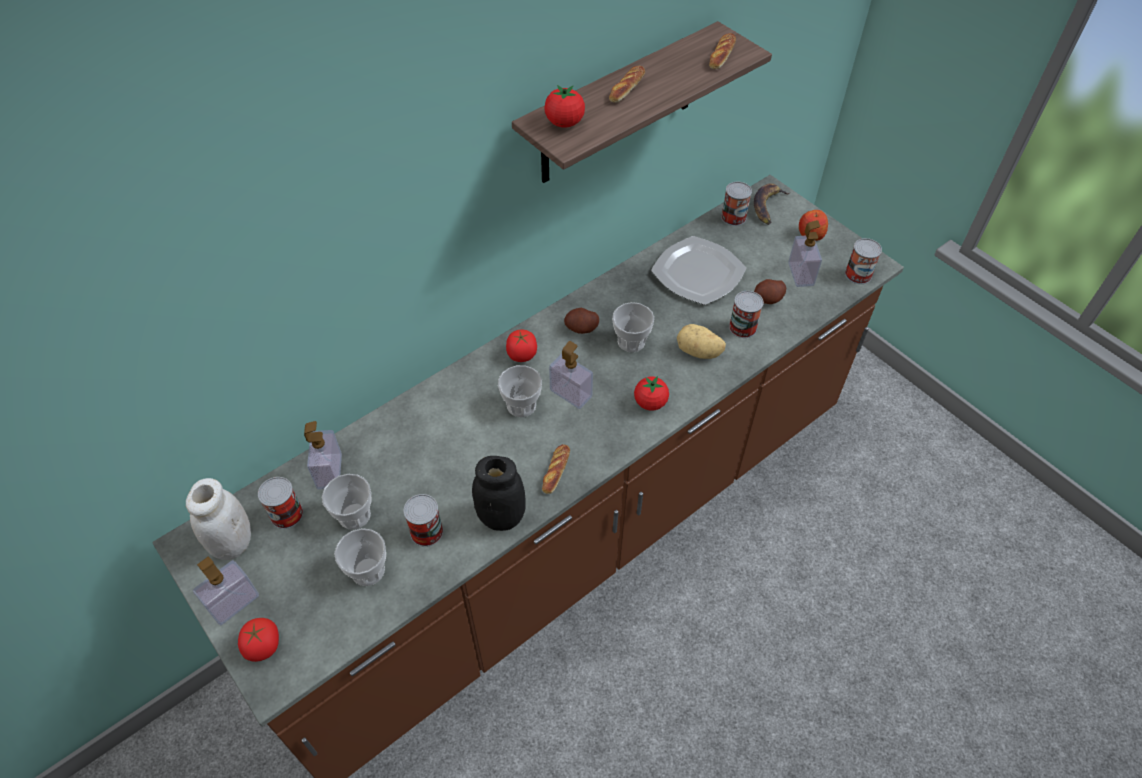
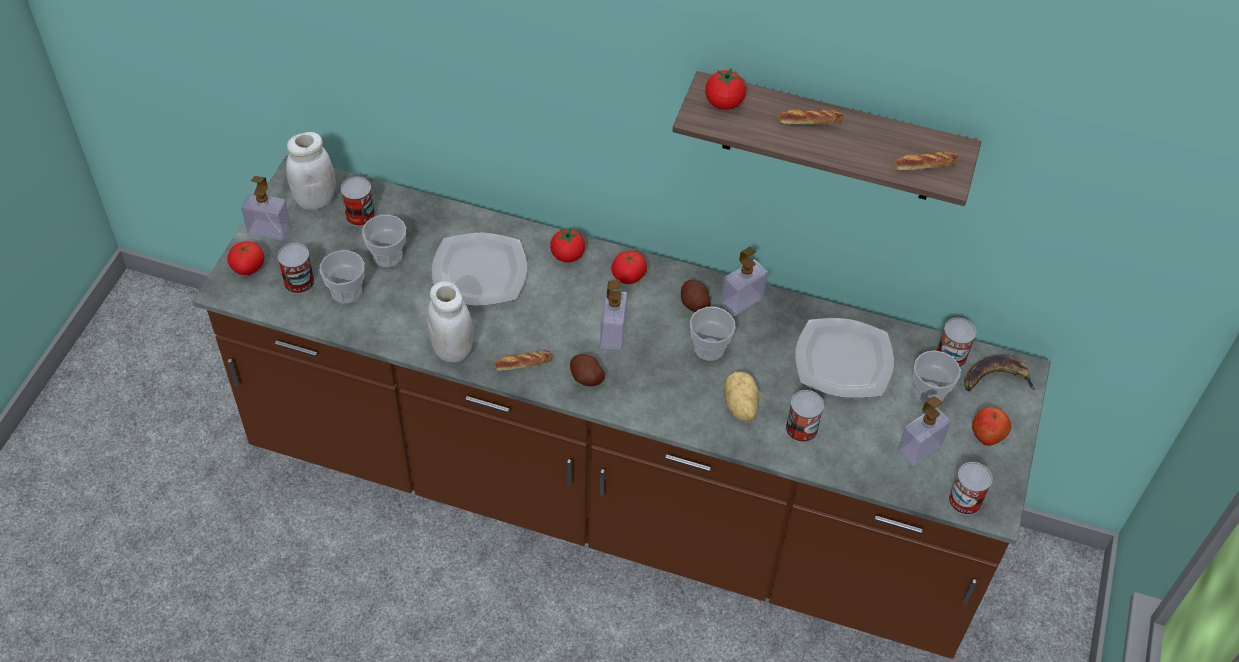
camera: 55 degrees right, 0 degrees up
(329, 471) = (415, 217): soap dispenser -> soap dispenser (742, 301)
(426, 531) = (404, 308): can -> can (299, 282)
(434, 453) = (480, 273): none -> plate
(501, 517) = (452, 349): black jar -> white jar
(521, 405) = (573, 305): cup -> cup (929, 392)
(650, 402) = (649, 396): tomato -> tomato (567, 255)
(768, 299) = (858, 434): potato -> potato (586, 377)

